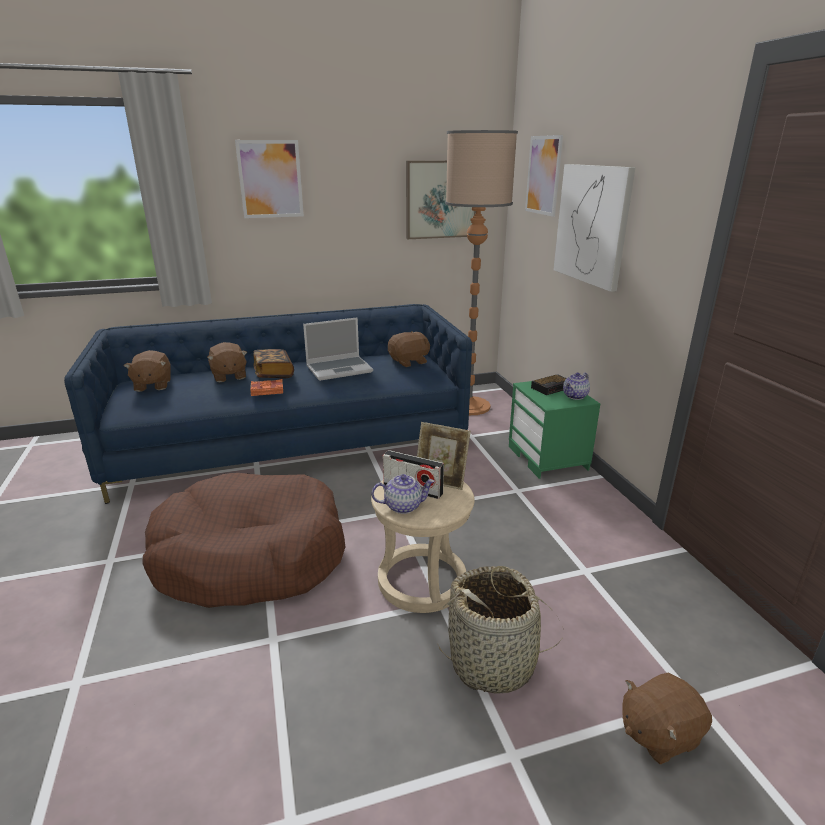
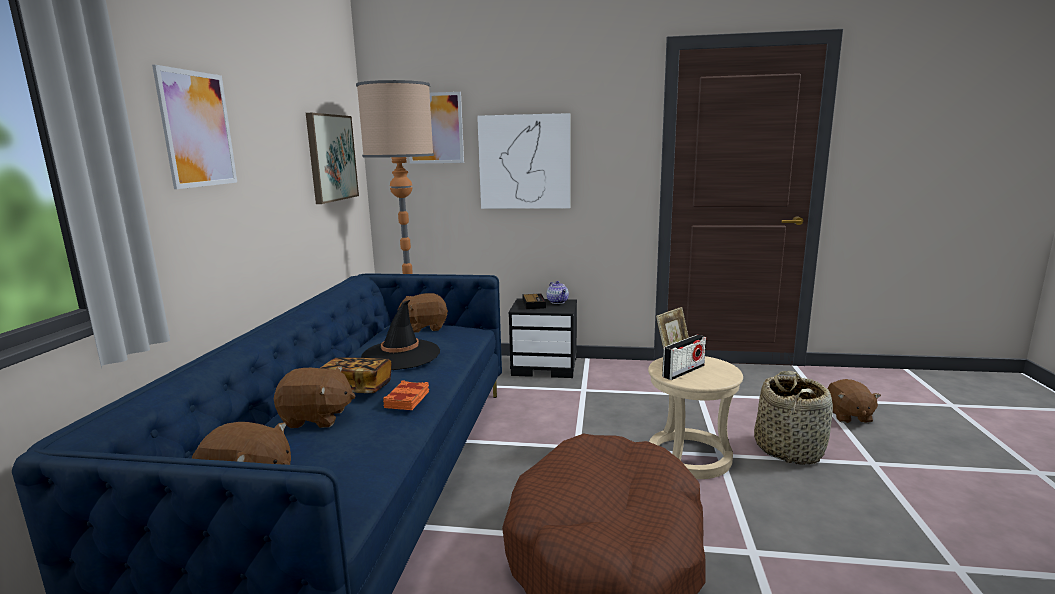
camera: 65 degrees left, 10 degrees down
(339, 369) = (401, 355): laptop -> black hat
(403, 506) = (710, 378): teapot -> none
(409, 362) = (424, 328): brown plush toy -> brown plush toy turned 105 degrees counterclockwise
(549, 458) = (545, 367): green nightstand -> black nightstand

